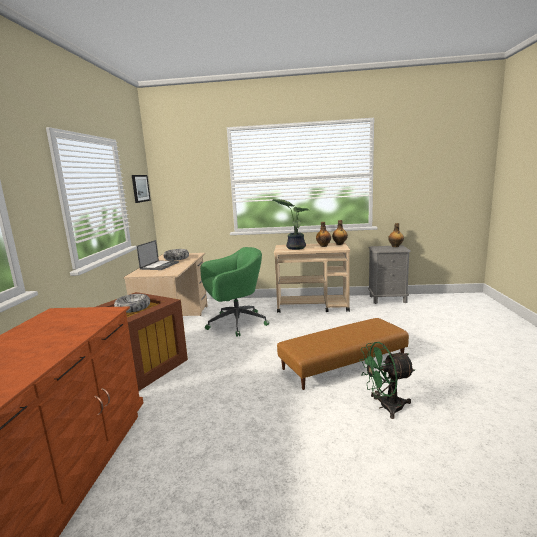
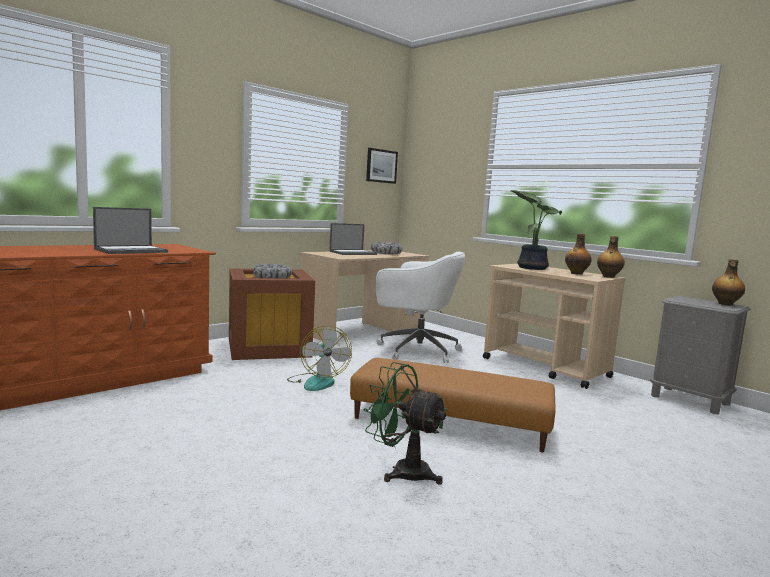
camera: 40 degrees right, 5 degrees down
(63, 335) = (132, 250): none -> laptop
(231, 377) = (317, 381): none -> fan
(235, 323) = (416, 350): green office chair -> white office chair

